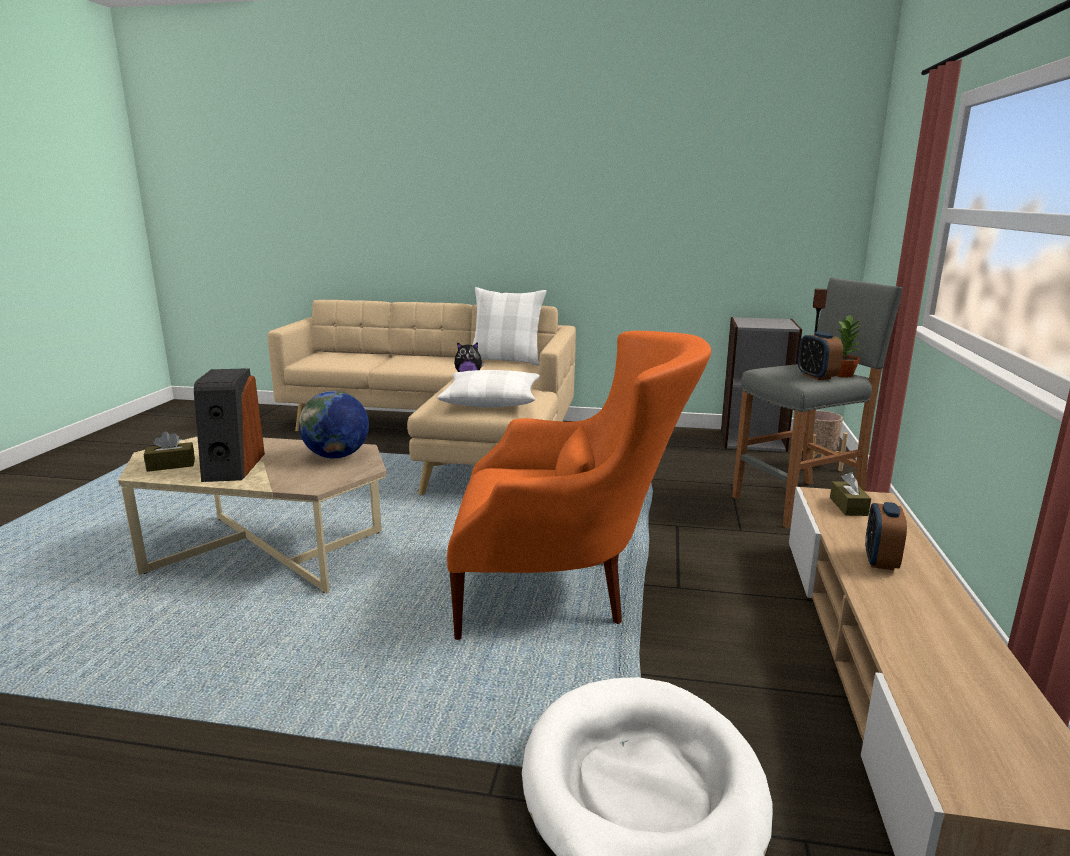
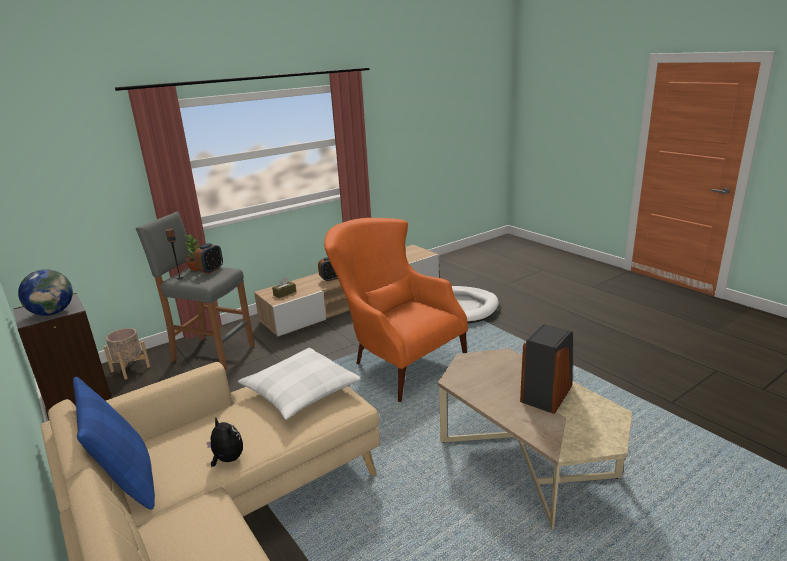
camera: 135 degrees left, 5 degrees up
(171, 465) = (592, 415): brown tissue box -> none
(337, 456) = (473, 378): globe -> globe (52, 313)
(506, 360) = (127, 481): white pillow -> blue pillow

